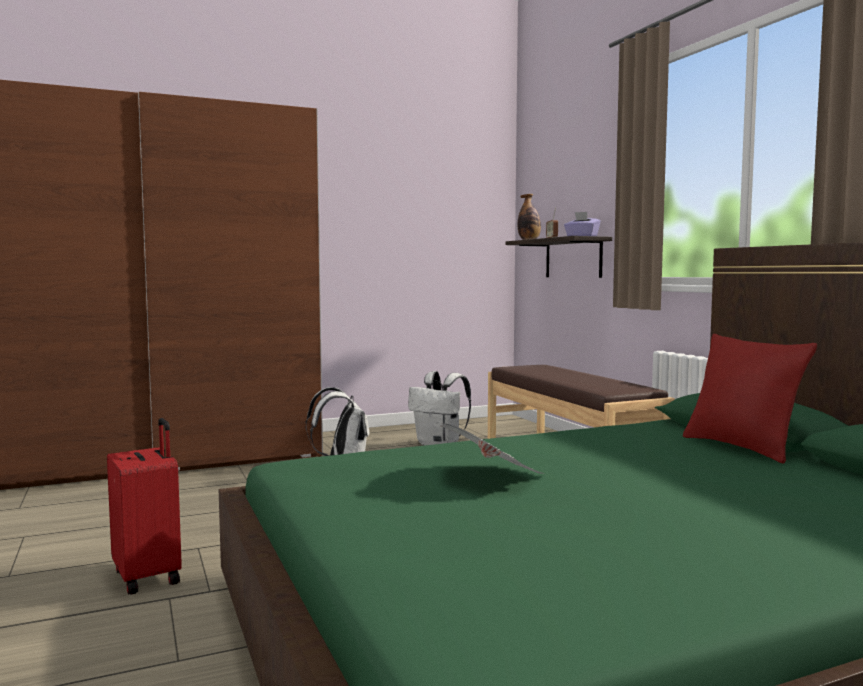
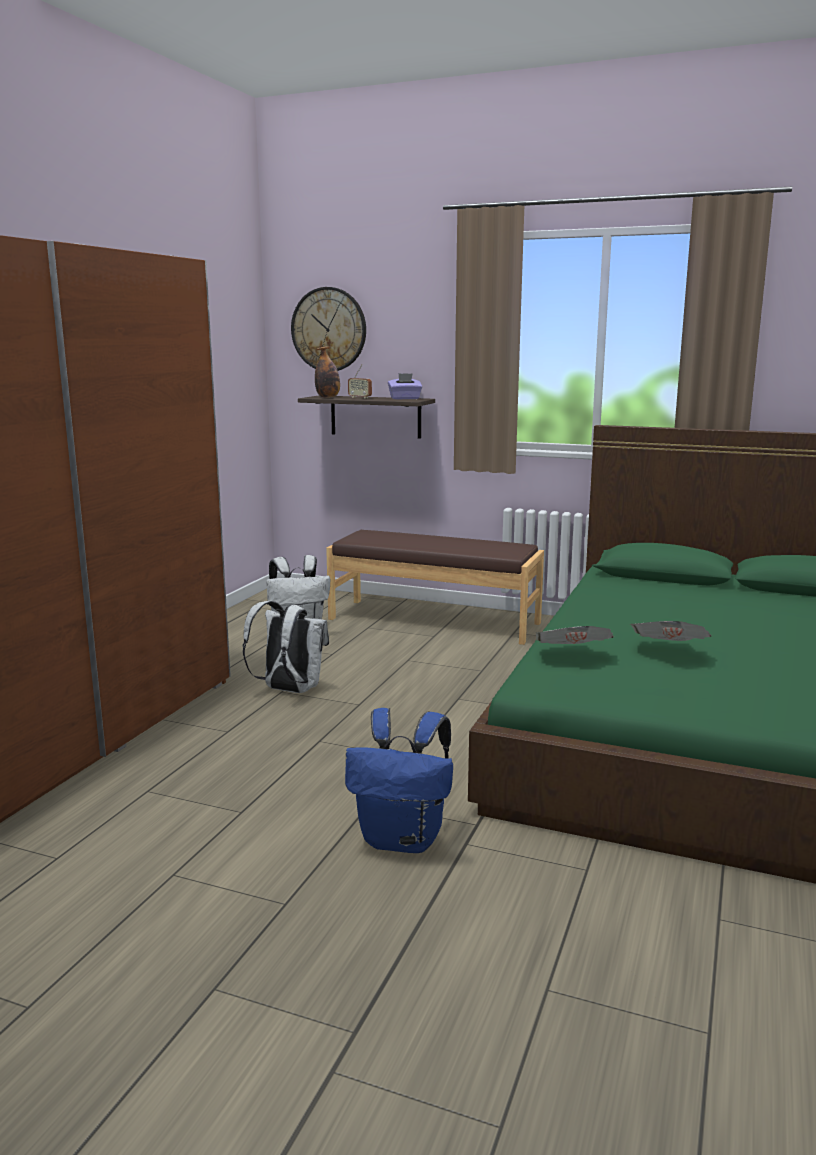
camera: 45 degrees left, 10 degrees up
(149, 576) = (403, 839): red suitcase -> blue backpack
(397, 457) = (572, 657): none -> newspaper
(548, 181) = (329, 329): none -> wall clock
(741, 447) = (690, 587): red pillow -> none

